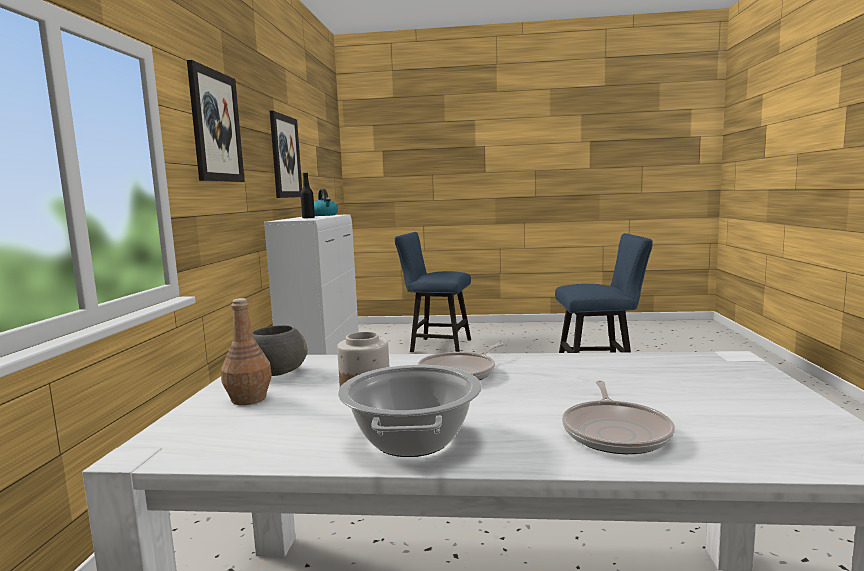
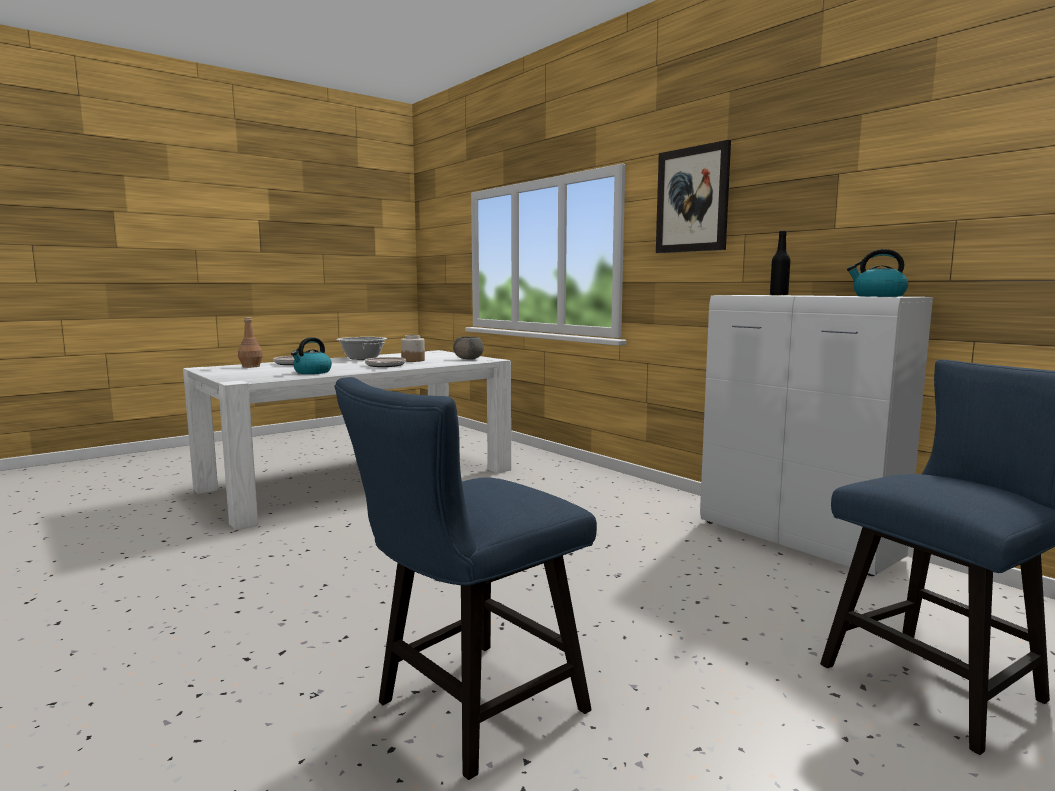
camera: 135 degrees right, 0 degrees up
(249, 399) = (448, 356): brown bottle -> brown bottle (250, 366)
(285, 157) = (876, 199): picture -> none
(606, 369) = (312, 372): none -> kettle

